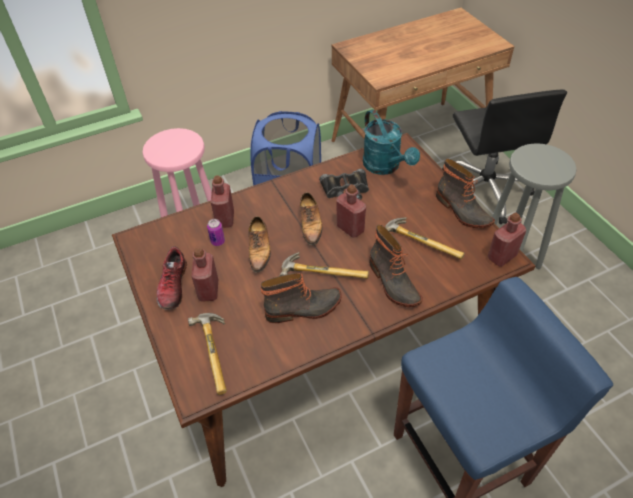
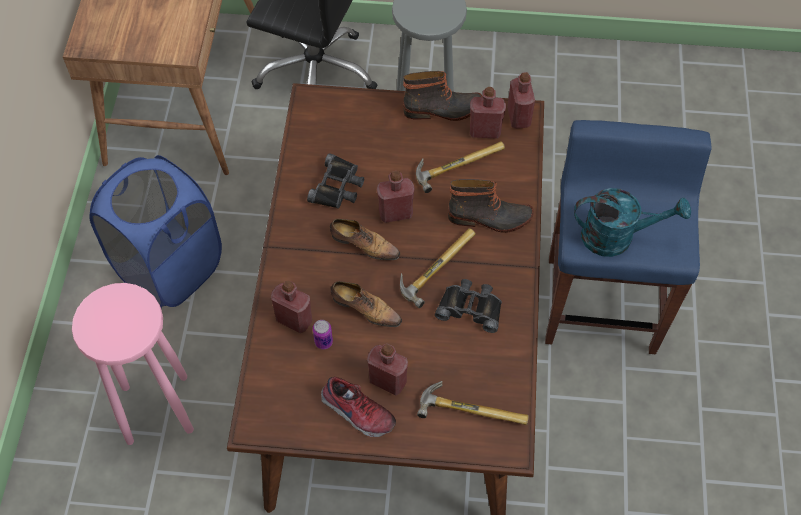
camera: 60 degrees left, 10 degrees up
(304, 309) = (470, 307): boot -> black binoculars
(385, 167) = (331, 133): turquoise watering can -> turquoise watering can (617, 236)
(468, 243) = (485, 131): none -> red bottle

